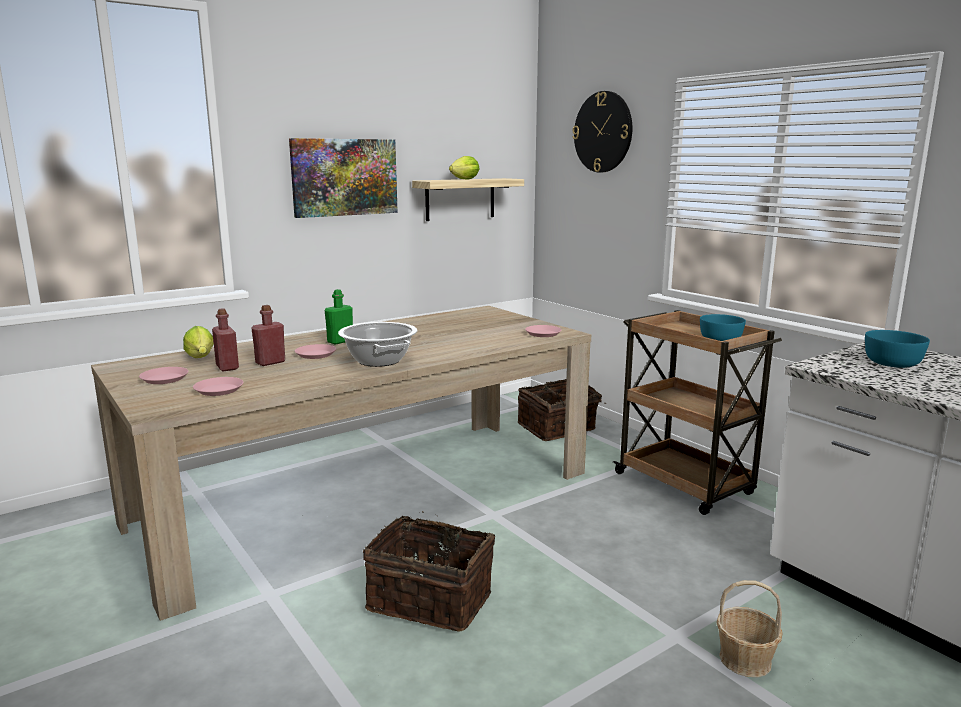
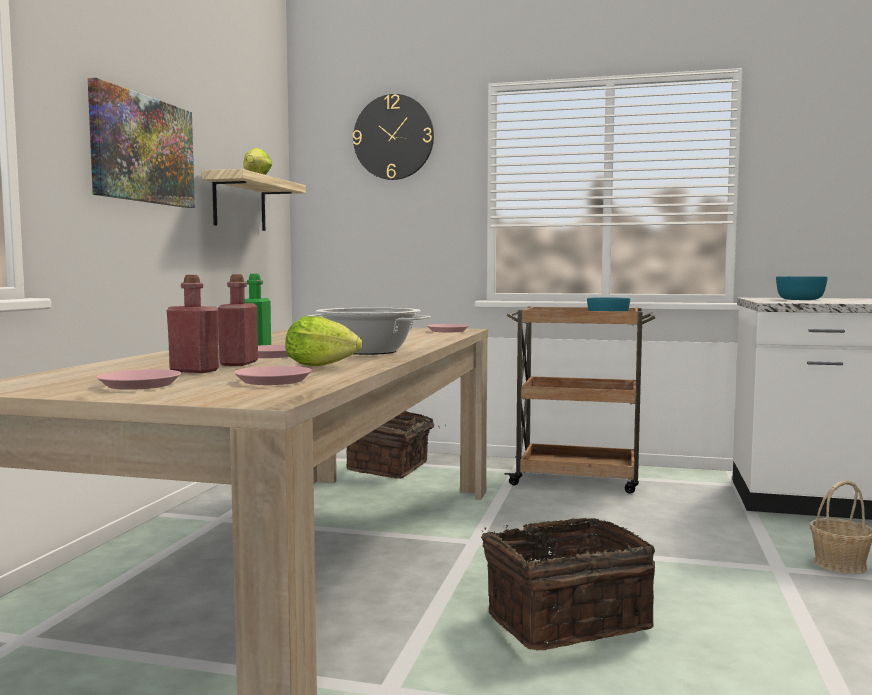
camera: 40 degrees left, 10 degrees down
(201, 358) = (115, 371): lettuce -> lettuce (325, 366)

